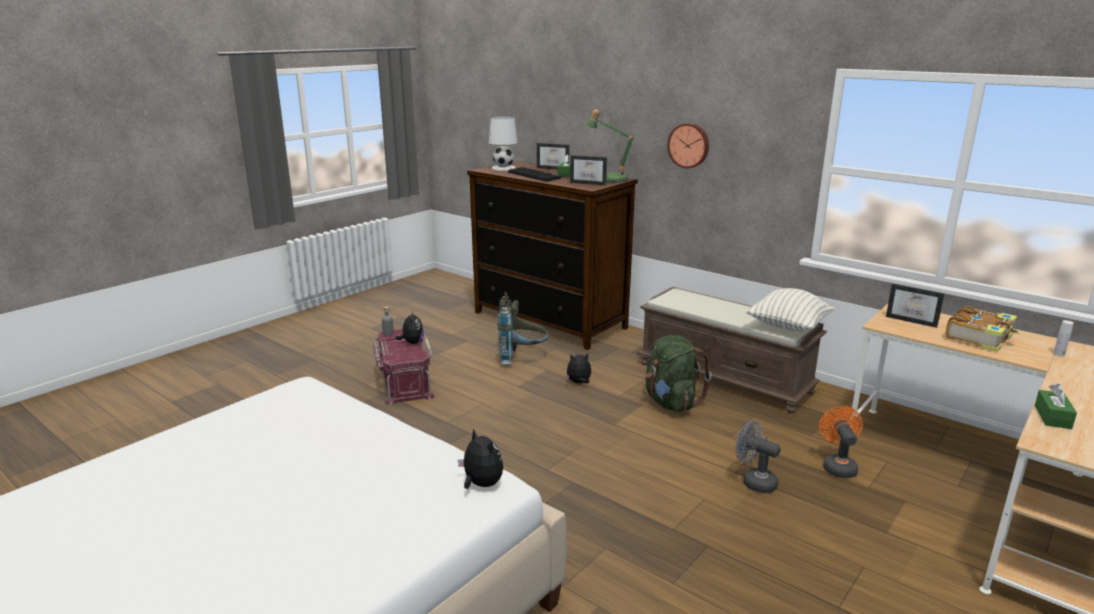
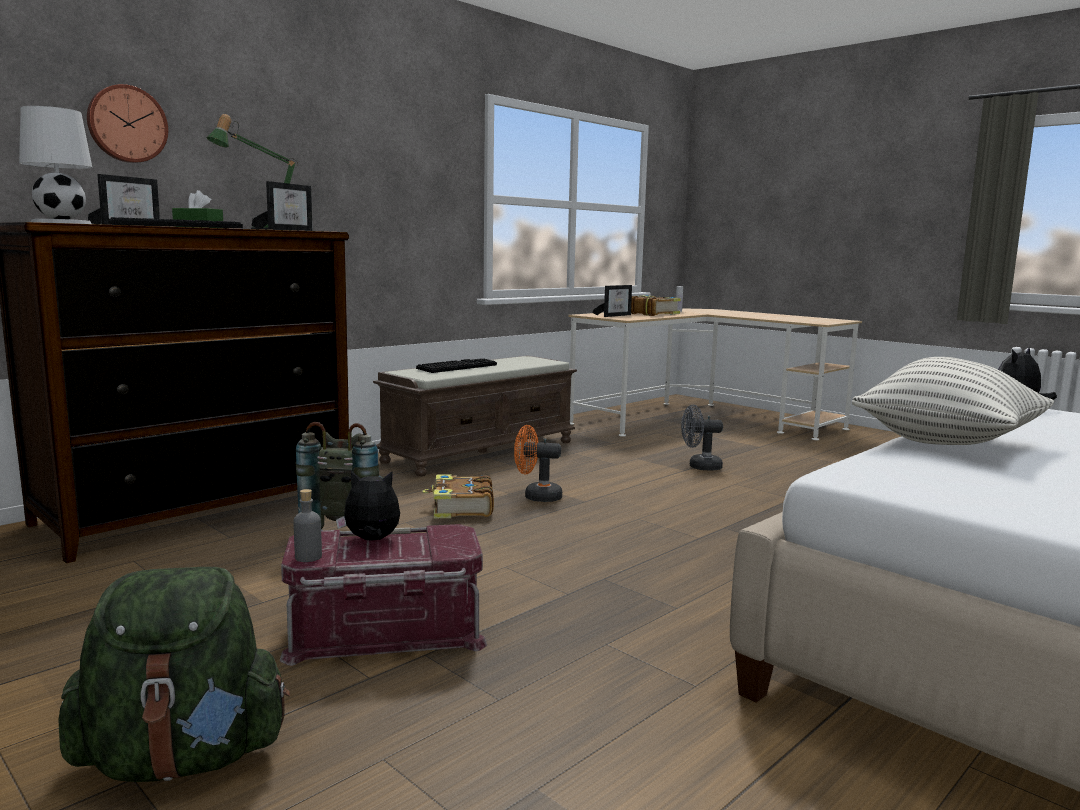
camera: 85 degrees left, 10 degrees down
(579, 383) = (461, 508): plush toy -> book
(671, 402) = (535, 475): green backpack -> green backpack (182, 758)
(689, 145) = (347, 178): wall clock -> wall clock (127, 124)
(716, 304) = (457, 367): none -> keyboard
(754, 481) = (699, 467): grey fan -> grey fan turned 45 degrees clockwise
(788, 327) = (536, 360): pillow -> pillow (948, 443)
(837, 466) = (666, 443): orange fan -> orange fan (536, 496)
(1052, 417) = (781, 319): green tissue box -> none

